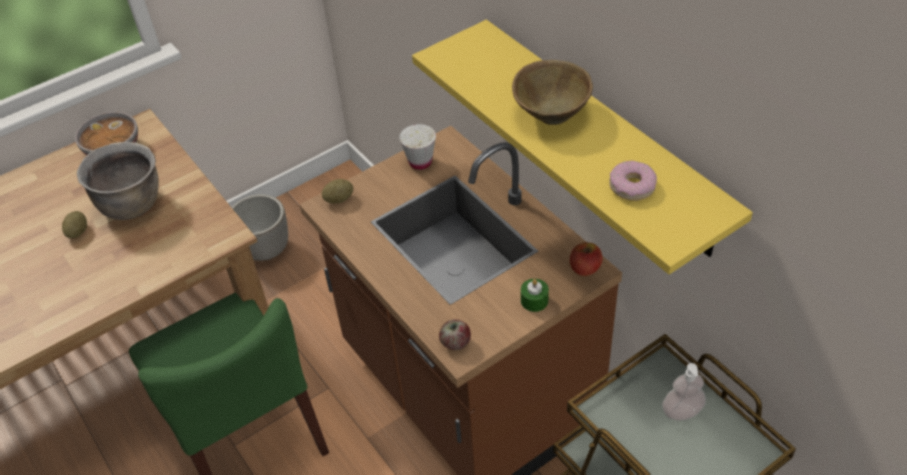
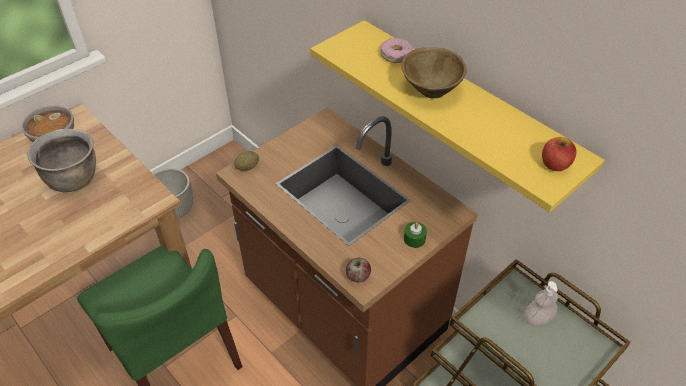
camera: 10 degrees left, 0 degrees up
(78, 232) = (30, 203): potato -> none
(420, 162) = (308, 136): white cup -> none
(585, 268) = (449, 212): apple -> apple (555, 164)
(632, 186) = (507, 143): donut -> donut (396, 55)

